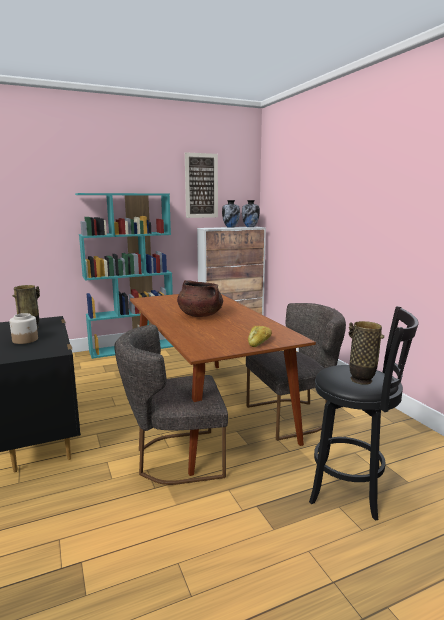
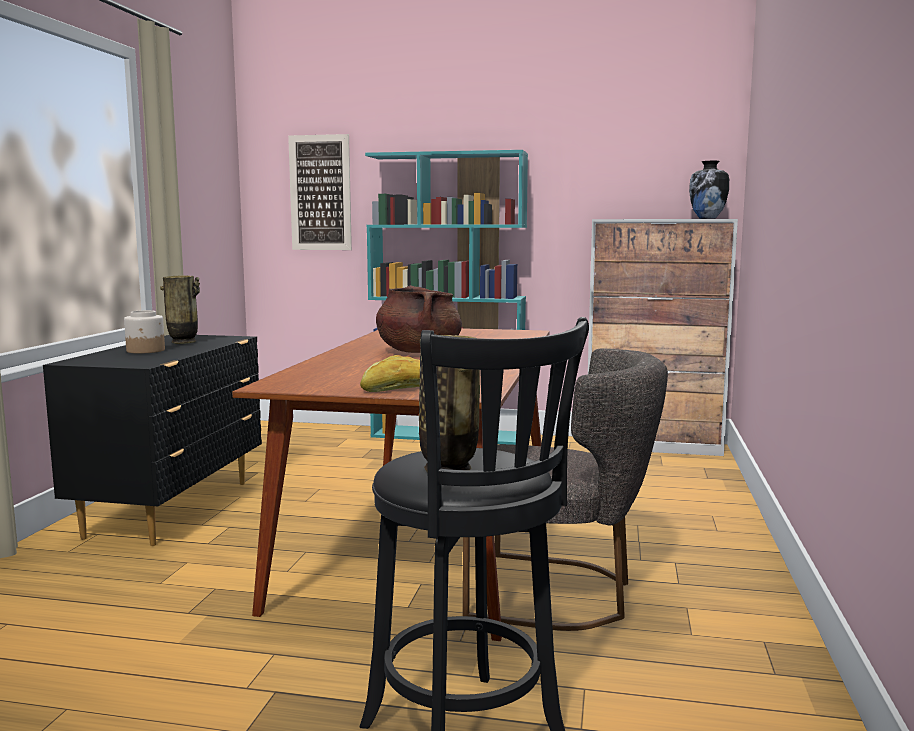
camera: 35 degrees right, 5 degrees down
(174, 458) = (271, 587): grey chair -> none
(201, 186) = (608, 136): picture -> picture (320, 193)
(231, 227) = (664, 218): vase -> none

